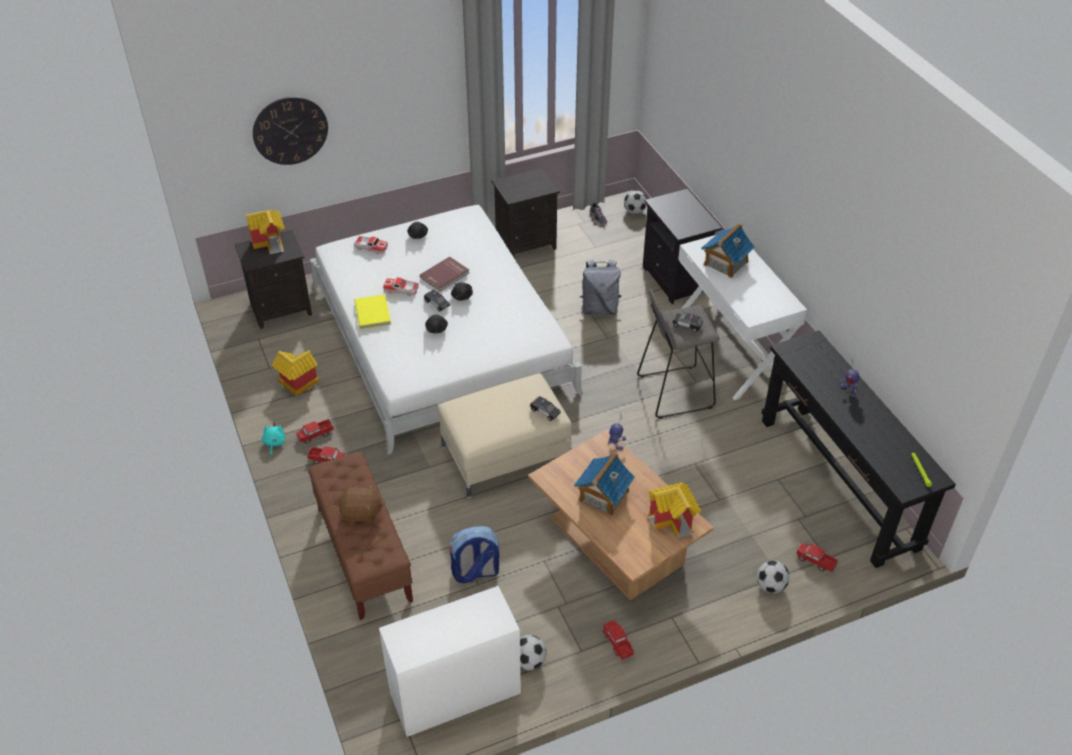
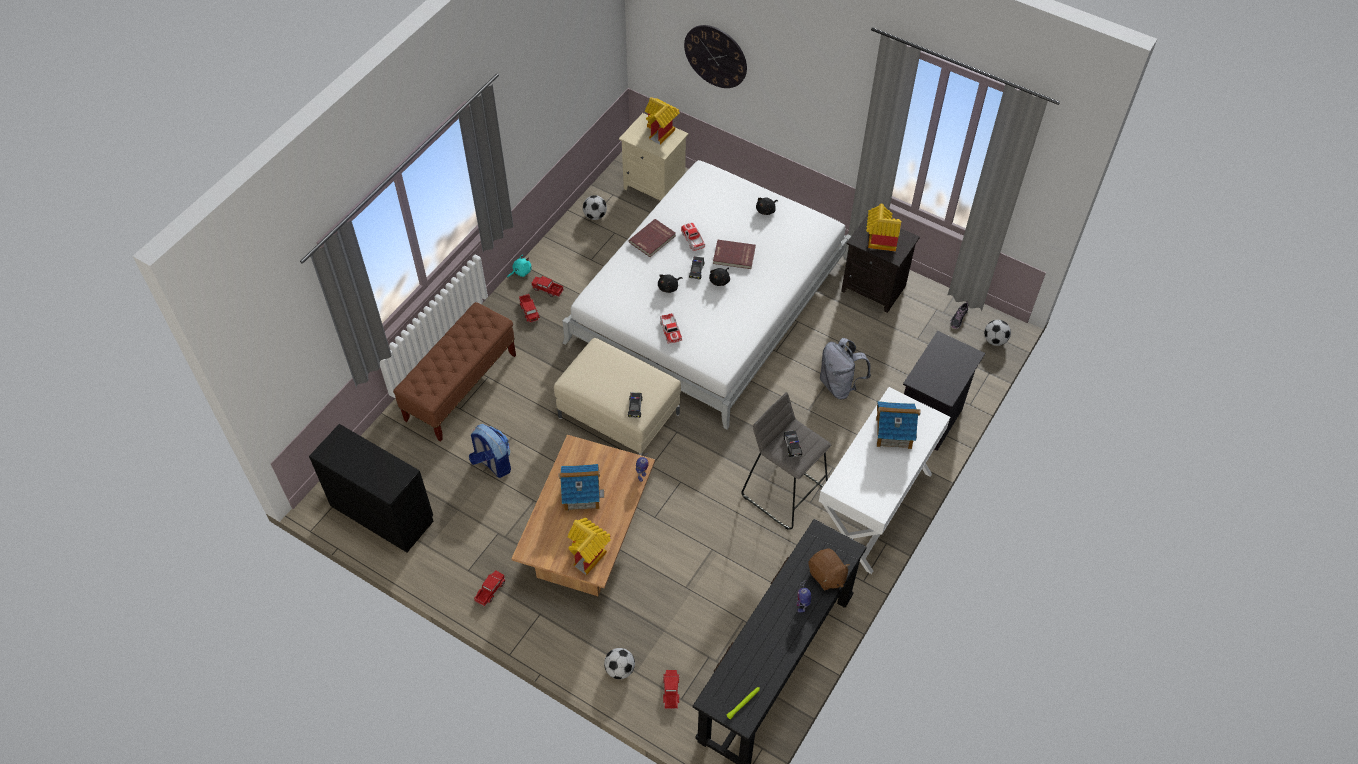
camera: 55 degrees right, 10 degrees up
(281, 308) = (655, 186): black nightstand -> beige nightstand
(297, 385) = (586, 247): toy house -> toy house (878, 240)
(361, 513) = (453, 357): brown plush toy -> brown plush toy (826, 575)
(371, 247) = (725, 191): toy car -> toy car (670, 330)
(373, 313) = (653, 239): yellow book -> red book
(454, 692) = (382, 512): white dresser -> black dresser
(529, 662) = (436, 543): football -> football (595, 216)

